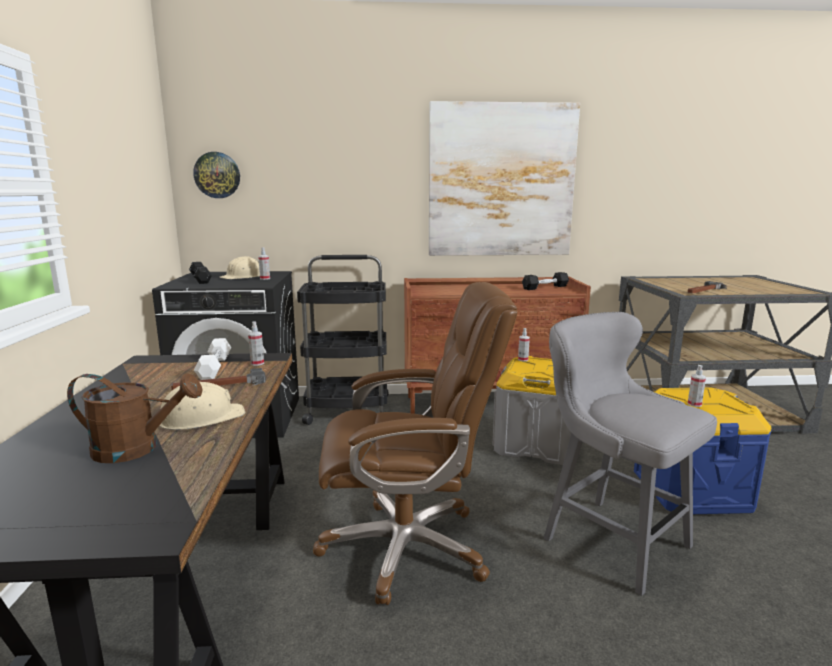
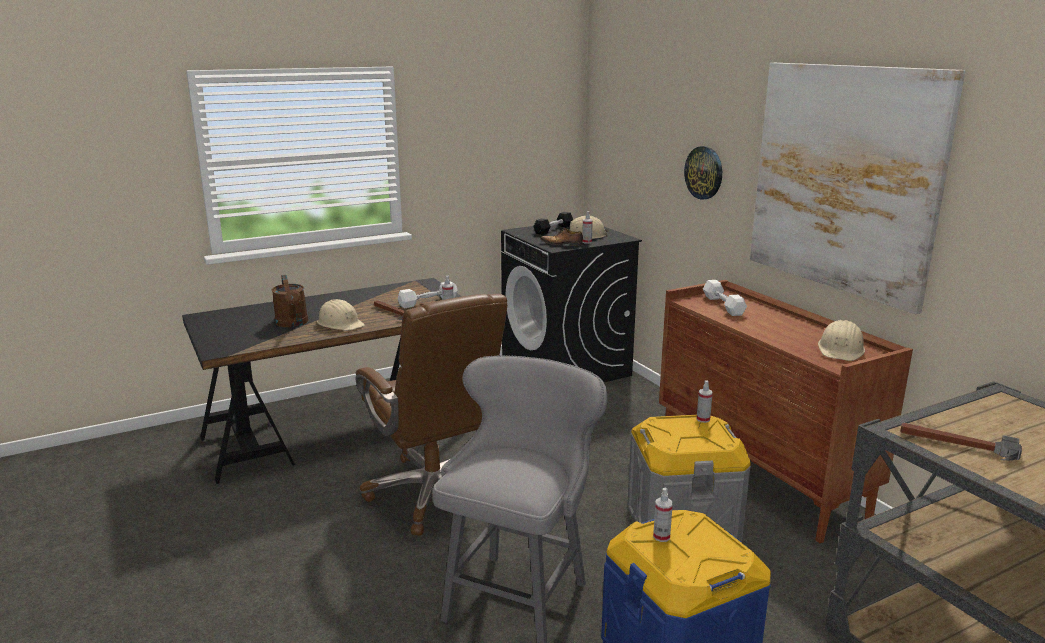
camera: 65 degrees right, 5 degrees up
(217, 175) = (609, 130): wall clock -> wall clock (704, 172)
(254, 283) = (562, 244): none -> shoe
(347, 410) = (636, 404): black cart -> none
(440, 289) = (723, 305): none -> white dumbbell
(545, 287) = (841, 349): black dumbbell -> beige hard hat

